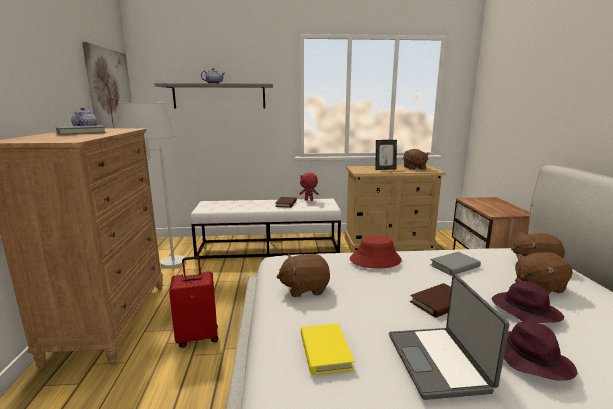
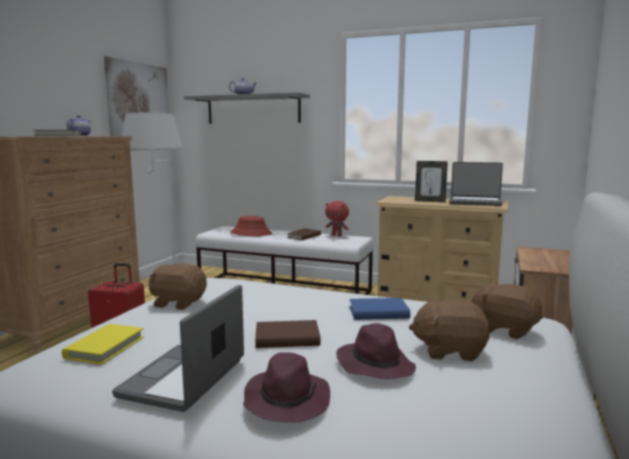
camera: 25 degrees right, 5 degrees down
(375, 260) = (295, 293): red hat -> red hat (251, 233)
(414, 168) = (475, 202): brown plush toy -> laptop
(454, 266) = (378, 313): grey book -> blue book

